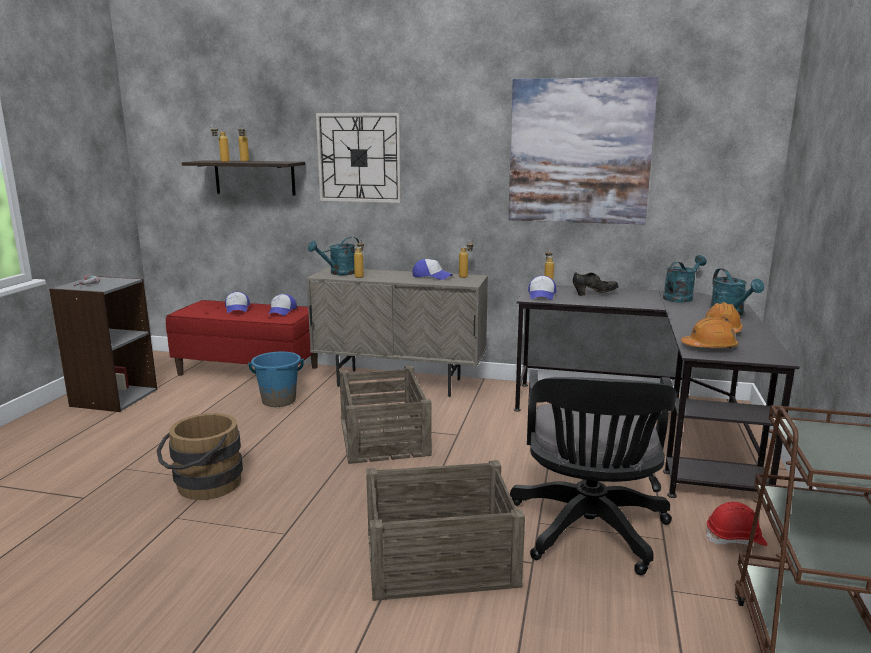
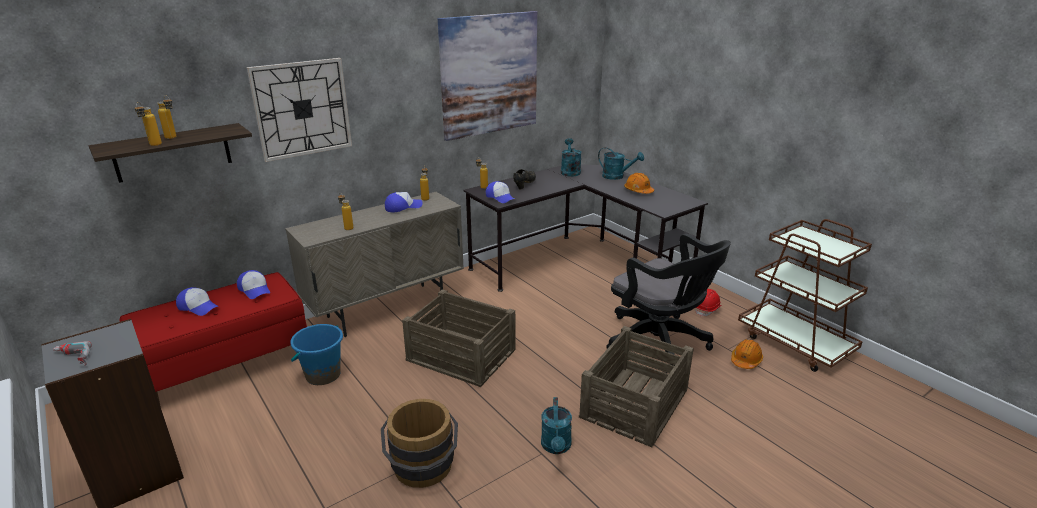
camera: 50 degrees left, 10 degrees up
(339, 273) = (319, 231): turquoise watering can -> turquoise watering can (556, 447)
(709, 347) = (658, 205): orange hard hat -> orange hard hat (746, 360)

